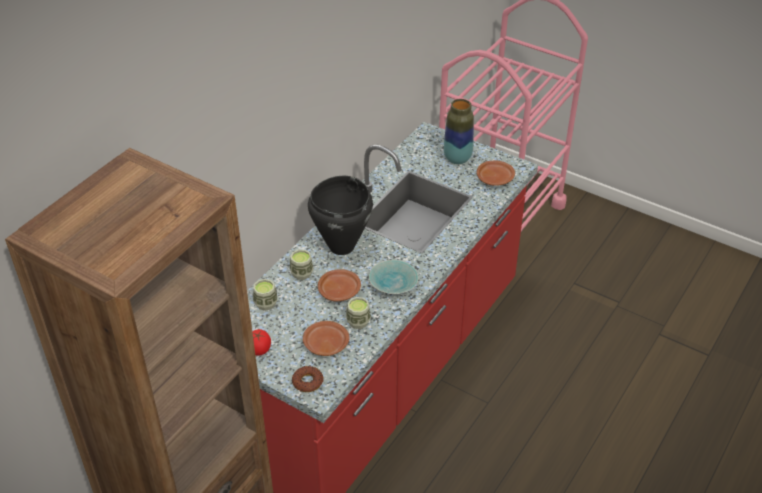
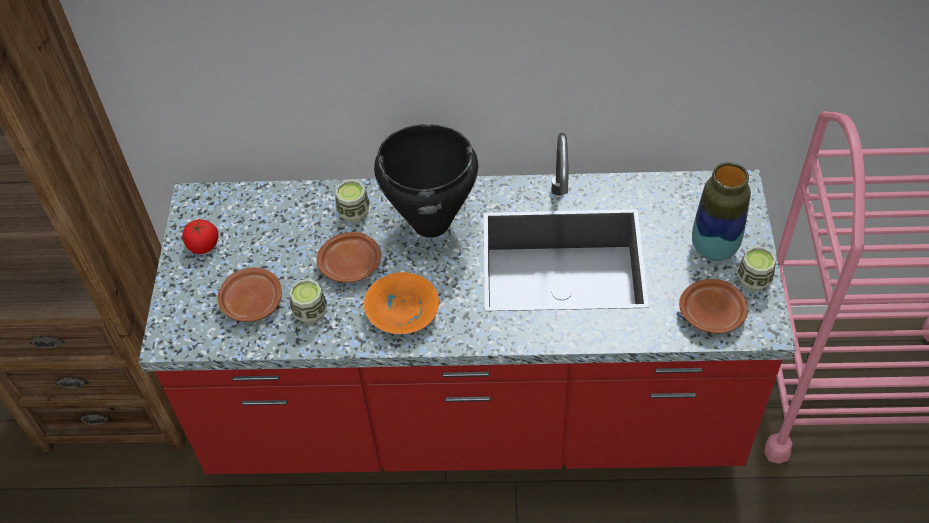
camera: 60 degrees right, 10 degrees up
(266, 303) = (280, 209): cup -> cup (753, 280)
(307, 382) = (181, 318): donut -> none
(392, 283) = (402, 310): turquoise bowl -> orange bowl

